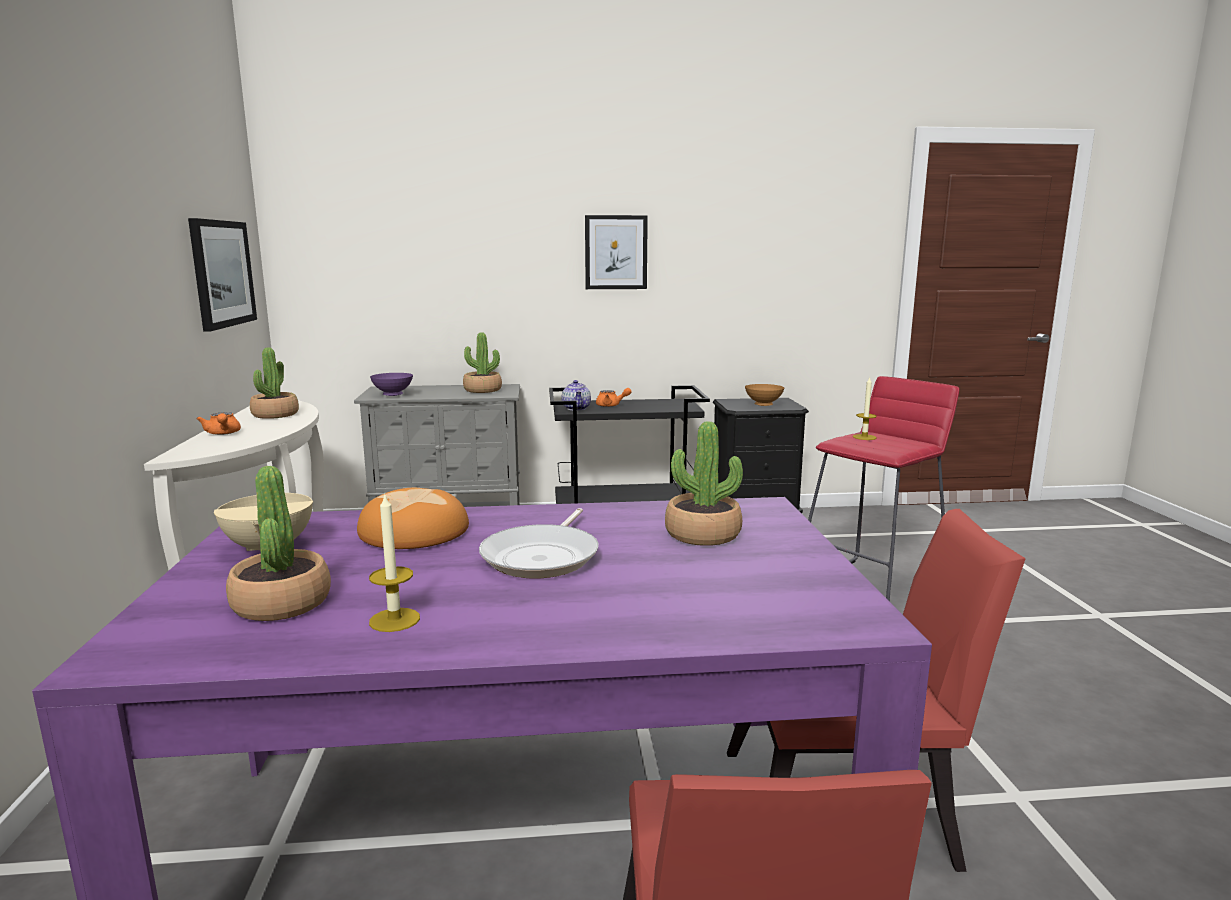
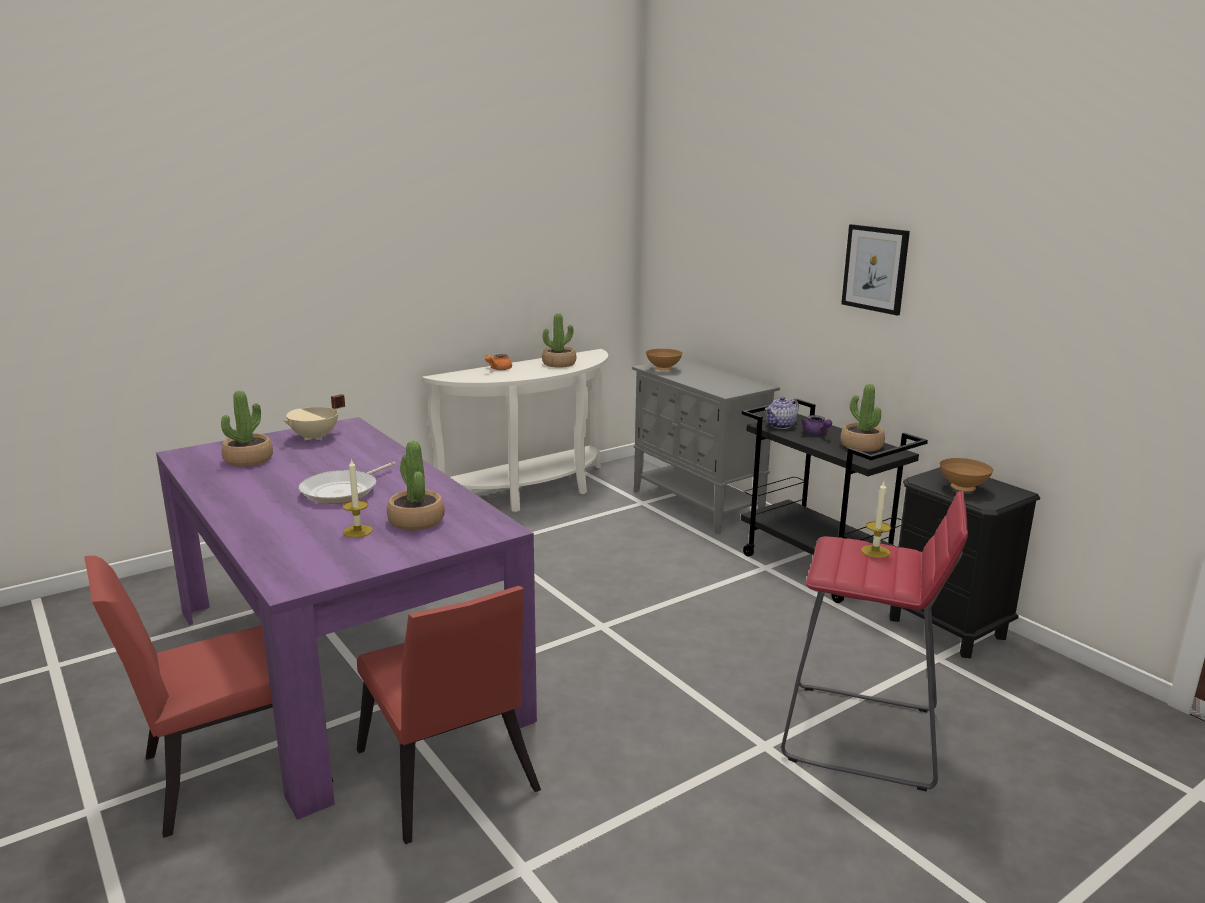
camera: 60 degrees right, 5 degrees up
(222, 273) = (563, 252): picture -> none
(393, 395) = (663, 370): purple bowl -> brown bowl
(394, 620) = (240, 483): candle -> candle (357, 531)
(415, 531) = (361, 455): bread -> none
(482, 390) = (729, 384): potted plant -> potted plant (861, 446)
(543, 557) = (343, 491): frying pan -> frying pan turned 45 degrees counterclockwise
(611, 405) = (816, 433): orange teapot -> purple teapot

